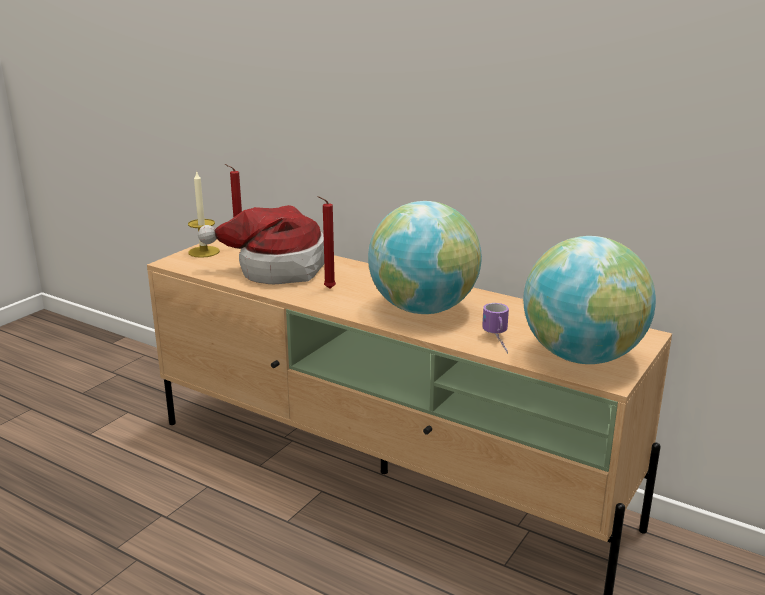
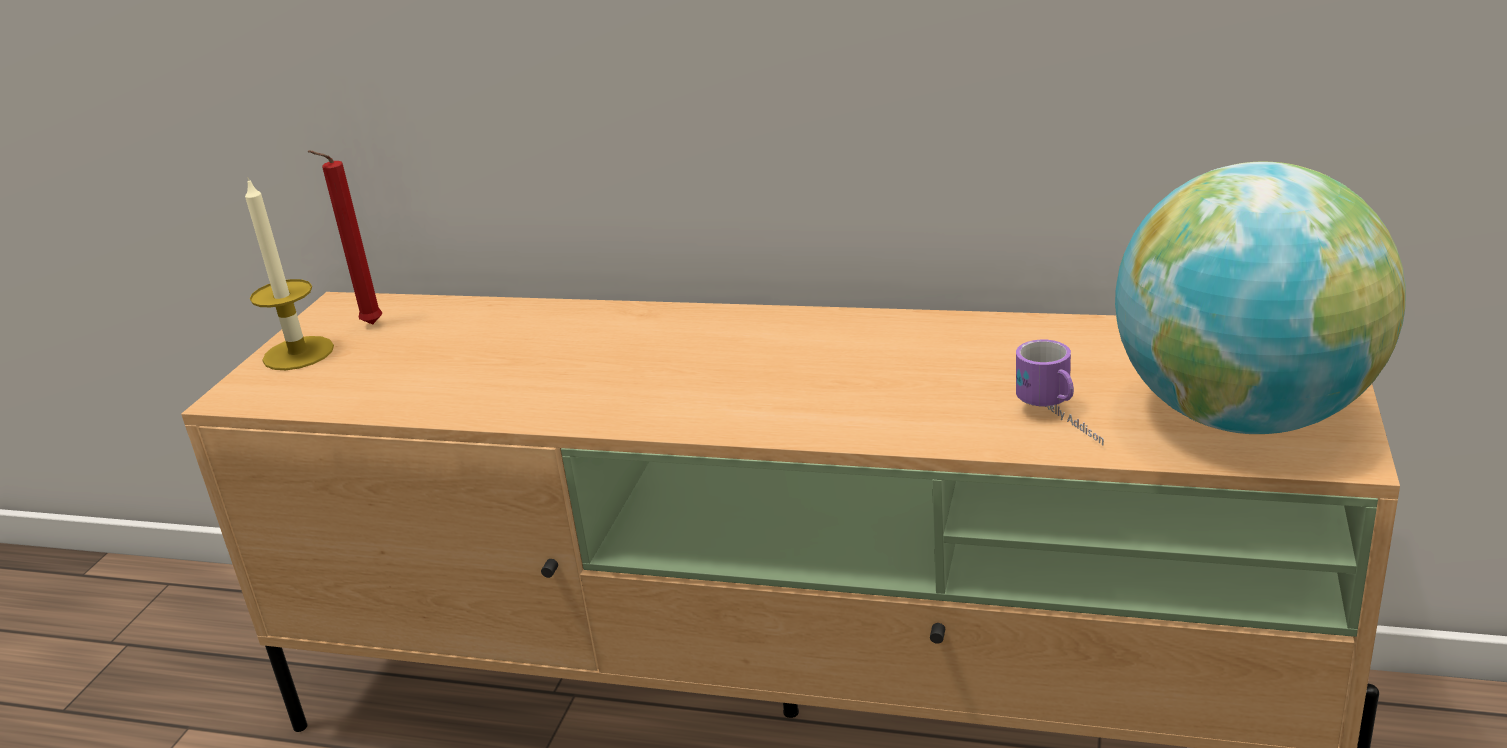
camera: 15 degrees left, 5 degrees up
(276, 269) = (487, 359): hat -> none
(327, 289) = (628, 381): red candle -> none
(423, 309) = (857, 382): globe -> none

